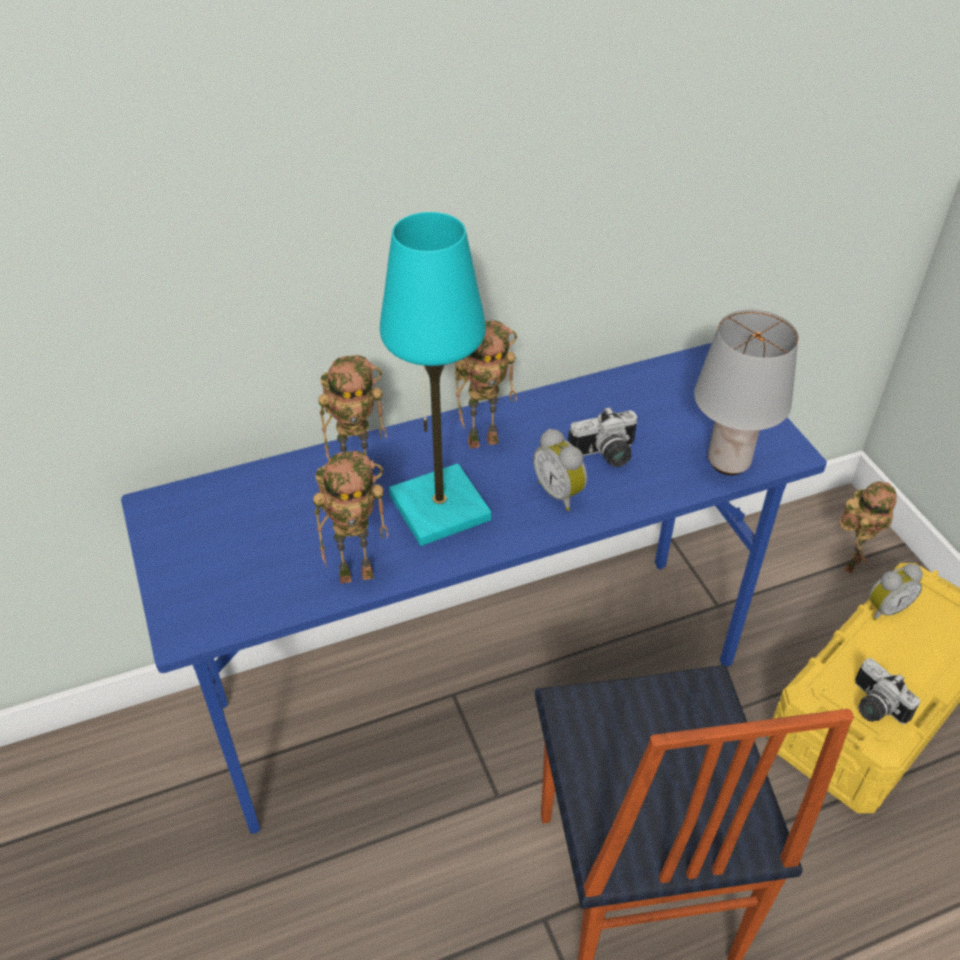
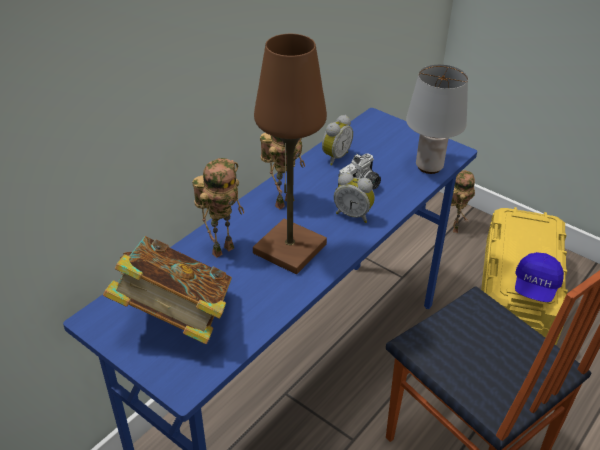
camera: 30 degrees left, 5 degrees down
(239, 542) = (176, 318): none -> book
(358, 572) = (271, 304): toy robot -> none
(439, 508) = (290, 249): turquoise table lamp -> brown table lamp
(873, 706) = (535, 287): camera -> blue cap
(884, 608) = (505, 235): alarm clock -> alarm clock (334, 157)

